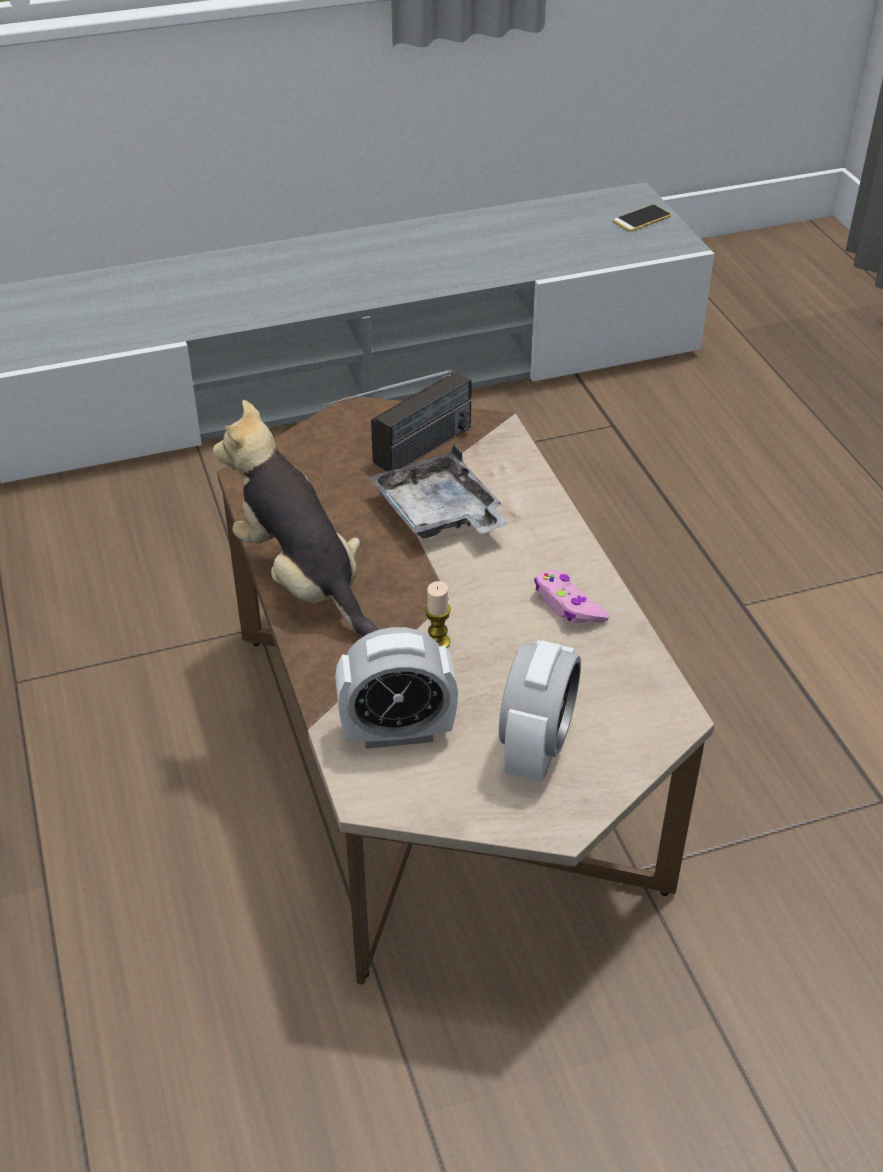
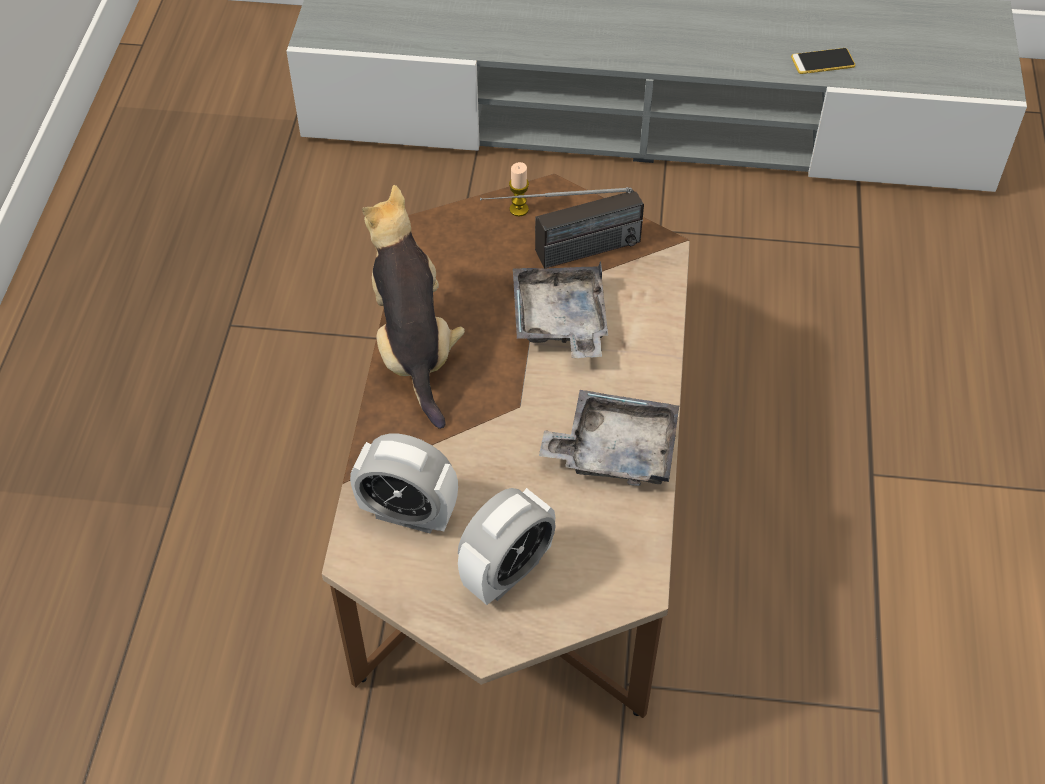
camera: 25 degrees right, 10 degrees up
(437, 642) = (487, 444): candle -> candle (519, 209)
(568, 606) = (615, 450): pink game controller -> grey tray
(641, 219) = (977, 45): phone -> phone (822, 62)

